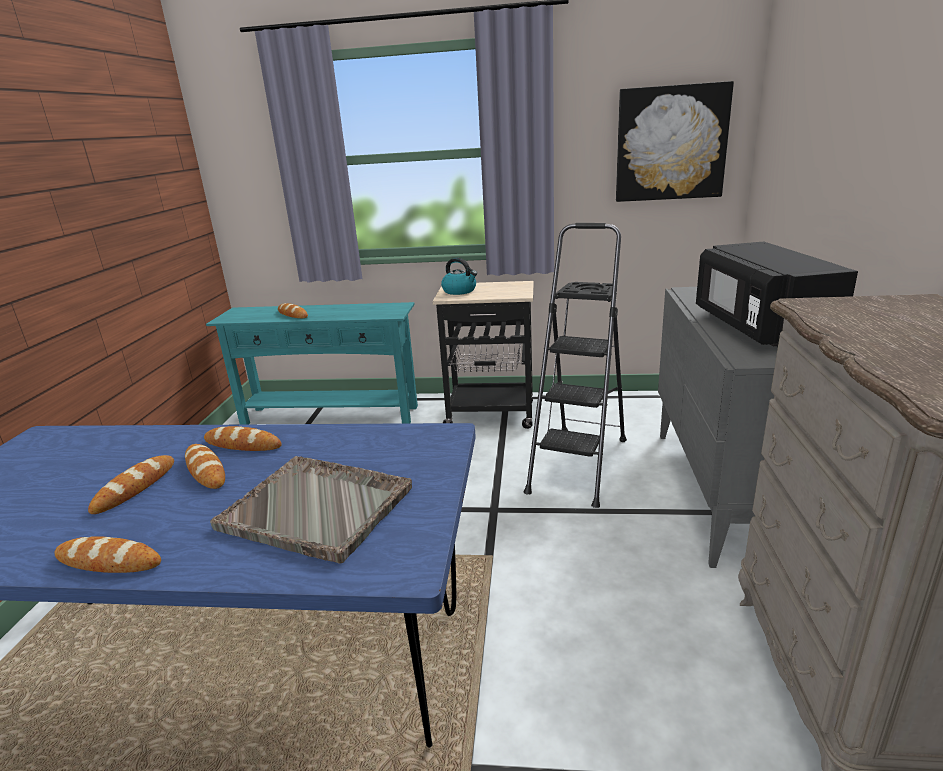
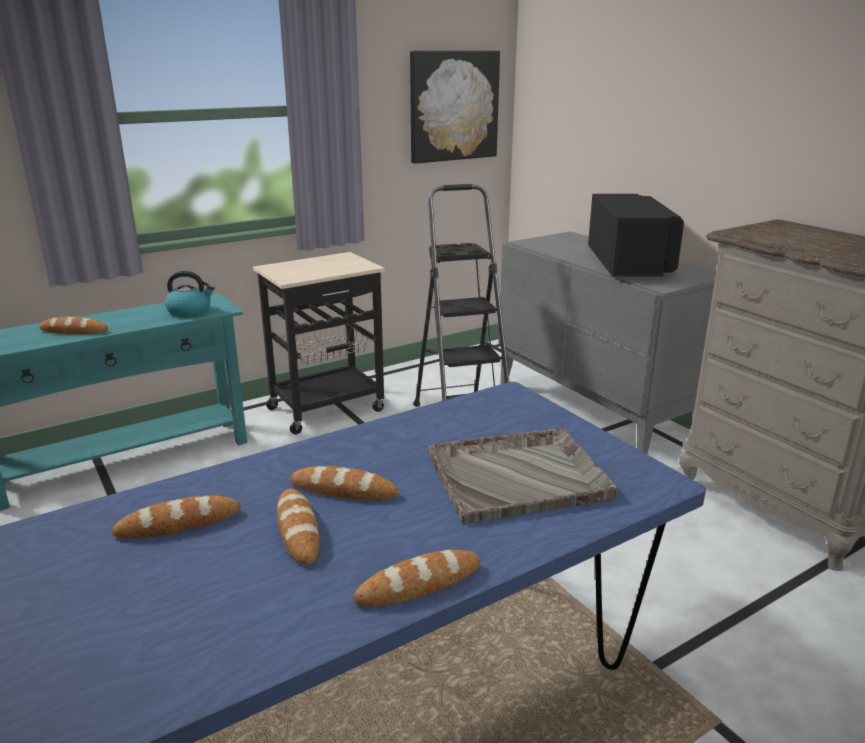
camera: 40 degrees left, 0 degrees up
(243, 444) = (333, 458): bread -> bread (178, 523)
(460, 291) = (292, 271): kettle -> kettle (190, 311)
(759, 329) = (628, 264): black microwave -> black microwave turned 135 degrees counterclockwise

